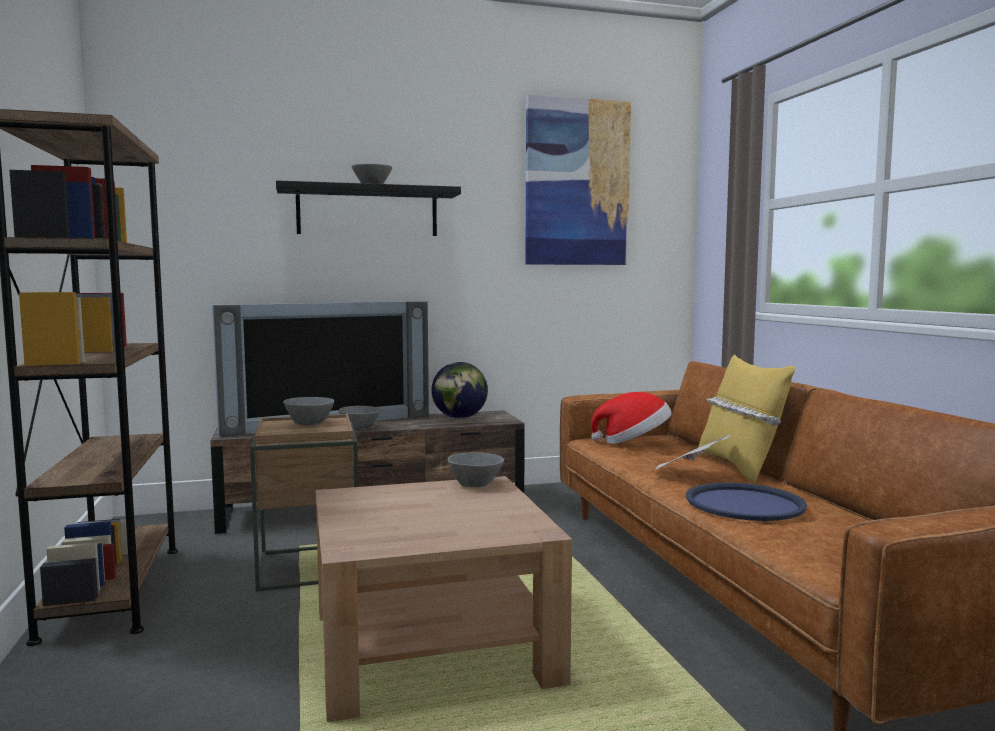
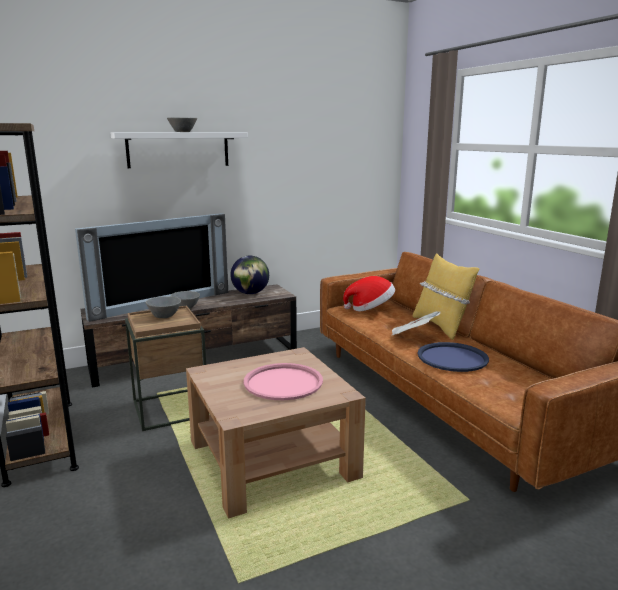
camera: 10 degrees left, 10 degrees up
(367, 211) = (178, 149): black shelf -> white shelf
(450, 513) = (283, 382): none -> pink tray
(476, 484) = (289, 356): grey bowl -> none
(577, 183) = (324, 123): picture -> none

